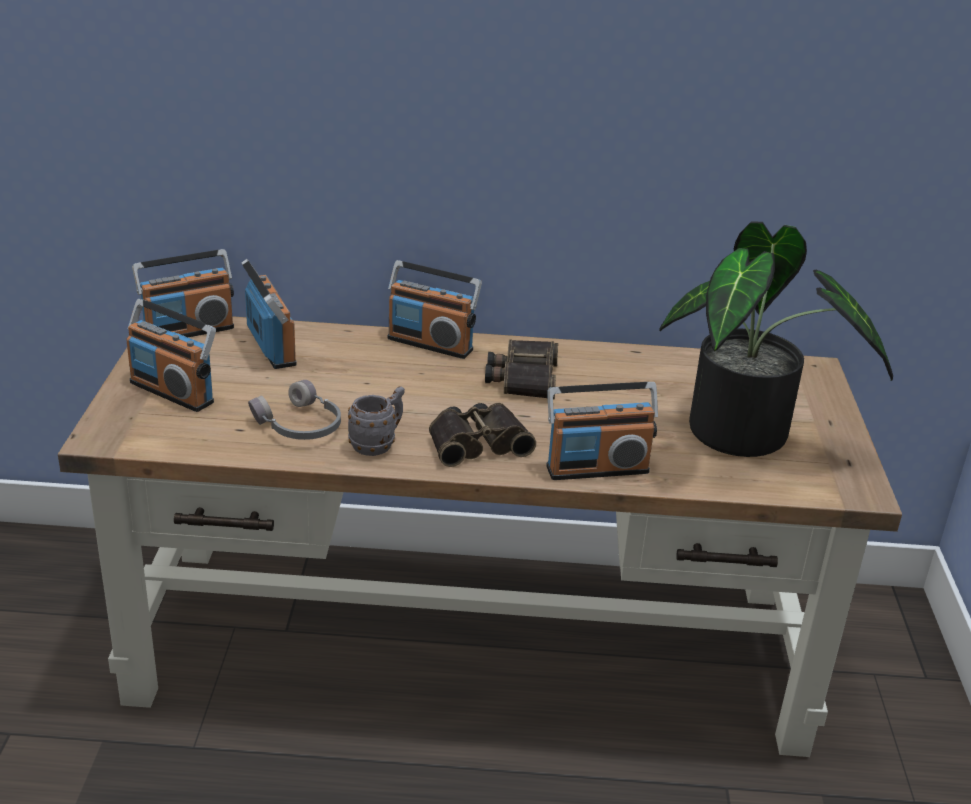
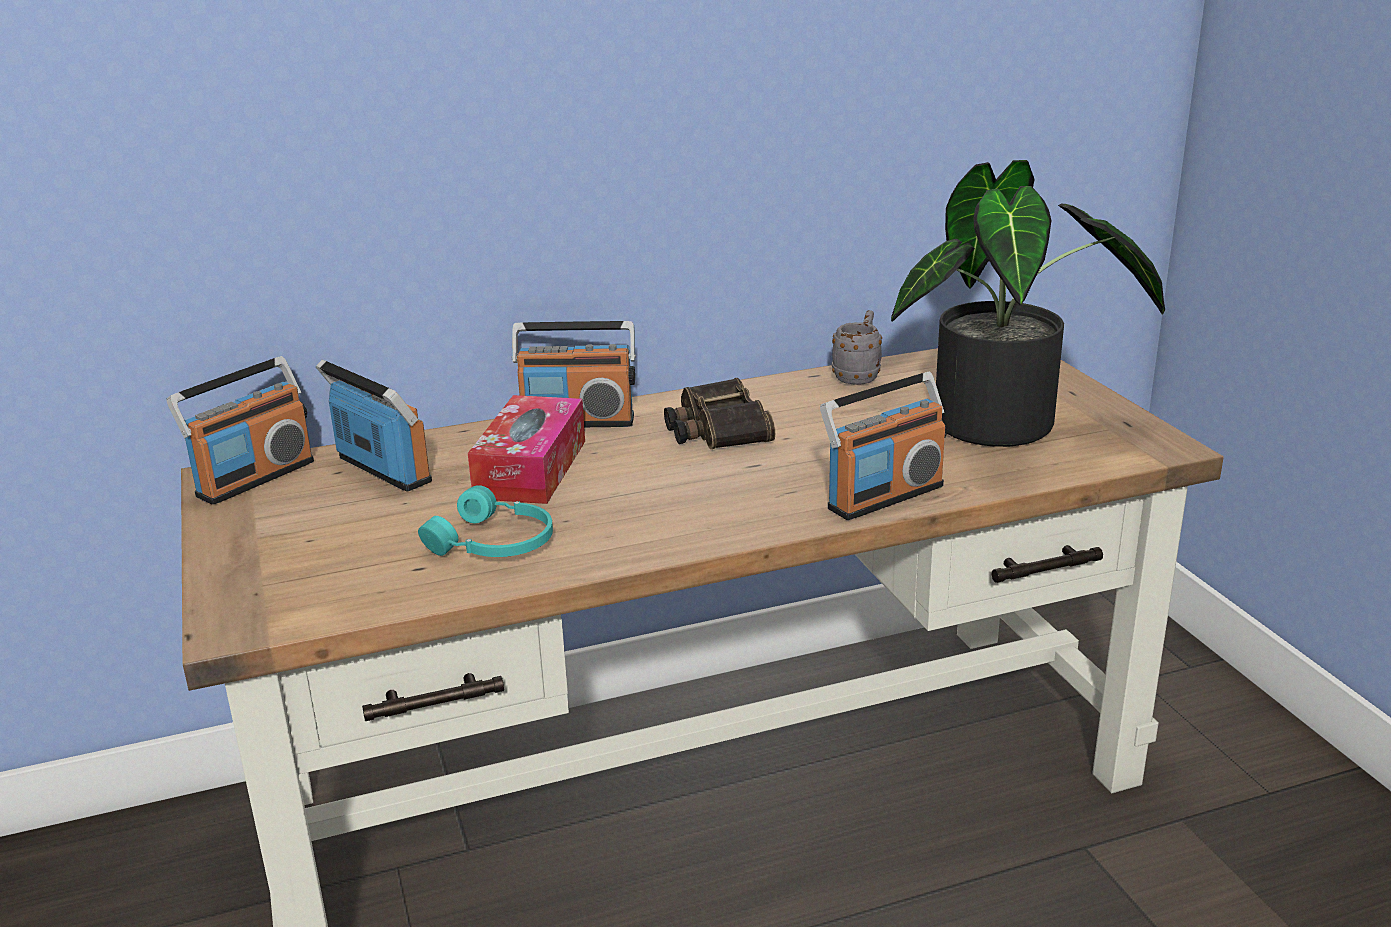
camera: 20 degrees left, 5 degrees down
(173, 392) = (291, 550): radio -> none
(299, 426) = (494, 544): grey headphones -> turquoise headphones
(368, 374) = (531, 469): none -> tissue box
(378, 444) = (611, 538): grey mug -> grey mug (858, 376)
(477, 442) = (726, 505): binoculars -> none

